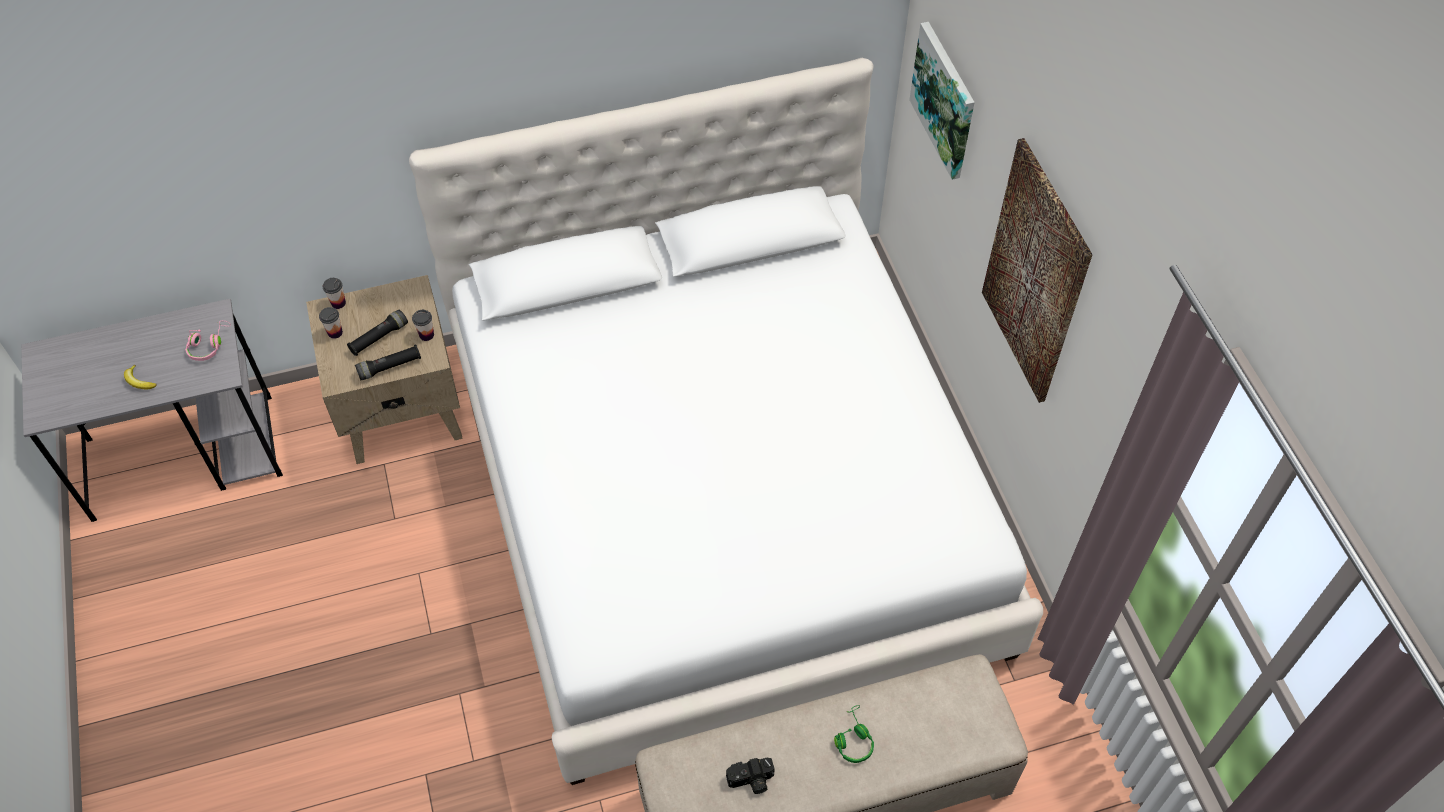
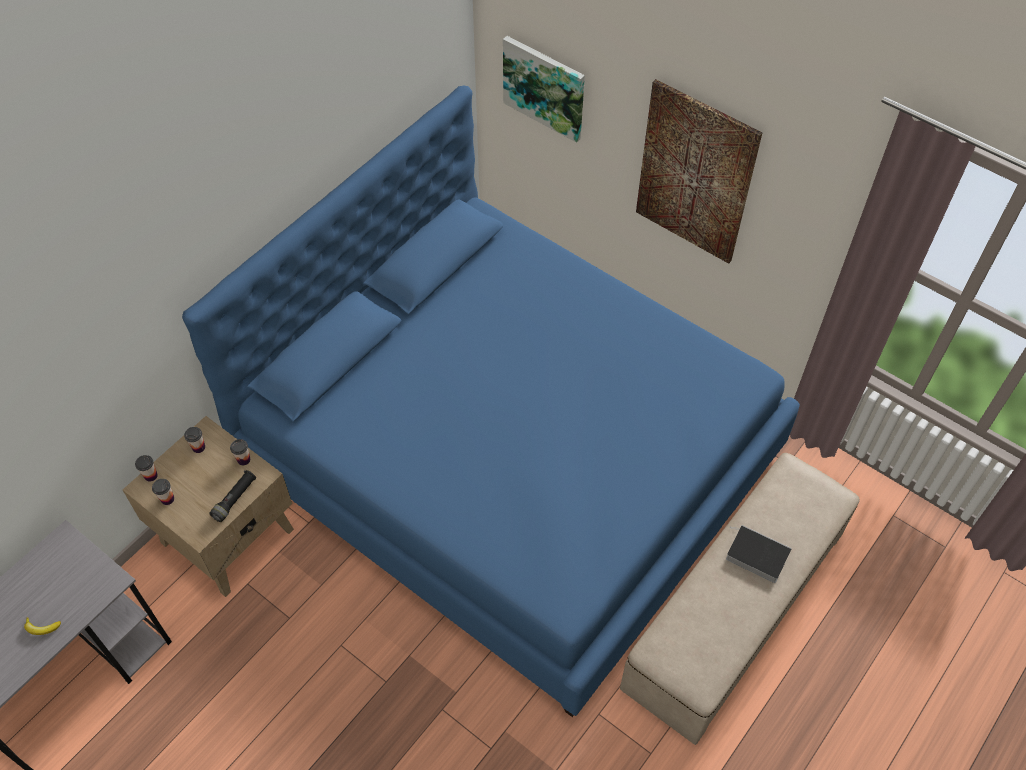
camera: 35 degrees left, 0 degrees up
(208, 345) = (79, 565): pink headphones -> none
(379, 338) = (207, 483): black flashlight -> none
(398, 301) = (198, 447): none -> cup
(721, 493) = (511, 456): white bed -> blue bed
(751, 781) = (717, 625): camera -> none
(853, 739) = (755, 555): green headphones -> book

